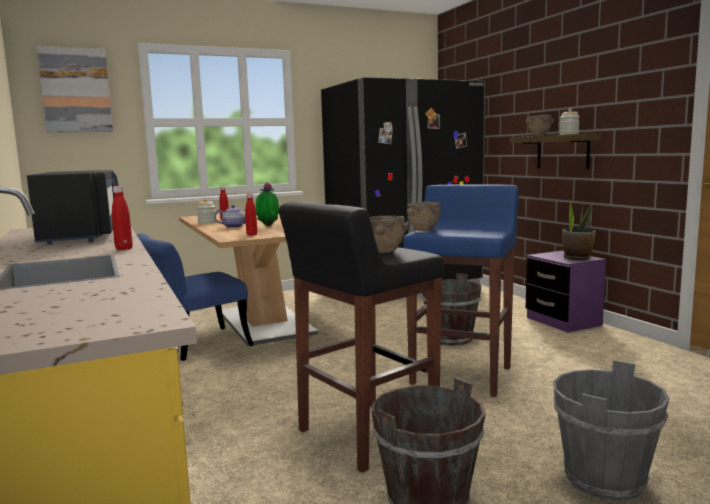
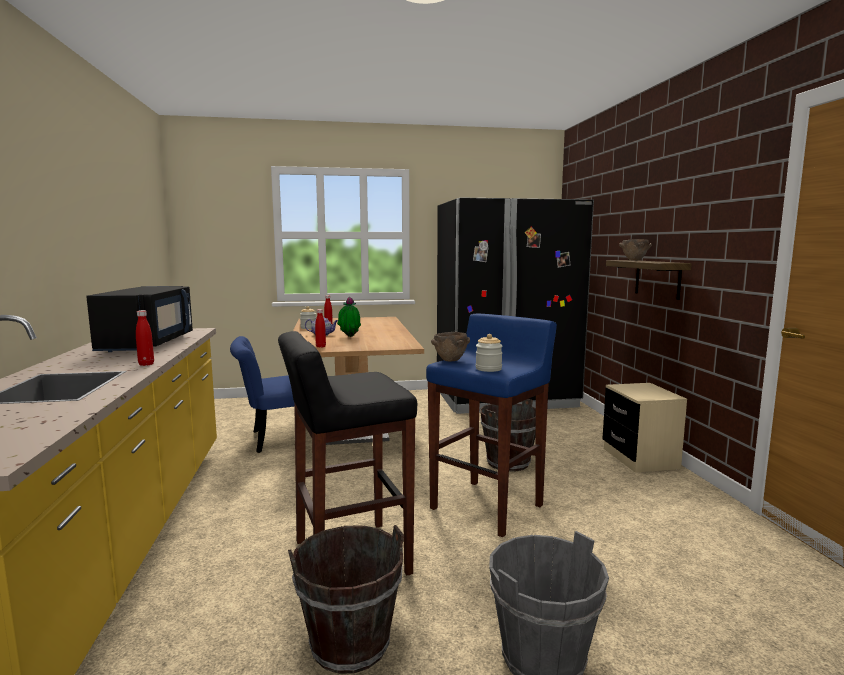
camera: 15 degrees right, 0 degrees up
(76, 90) = (218, 207): picture -> none
(385, 252) = (367, 387): brown bowl -> none
(563, 321) = (639, 458): purple nightstand -> beige nightstand
(569, 134) = (658, 262): jar -> jar (488, 369)
(577, 258) = (655, 394): potted plant -> none

